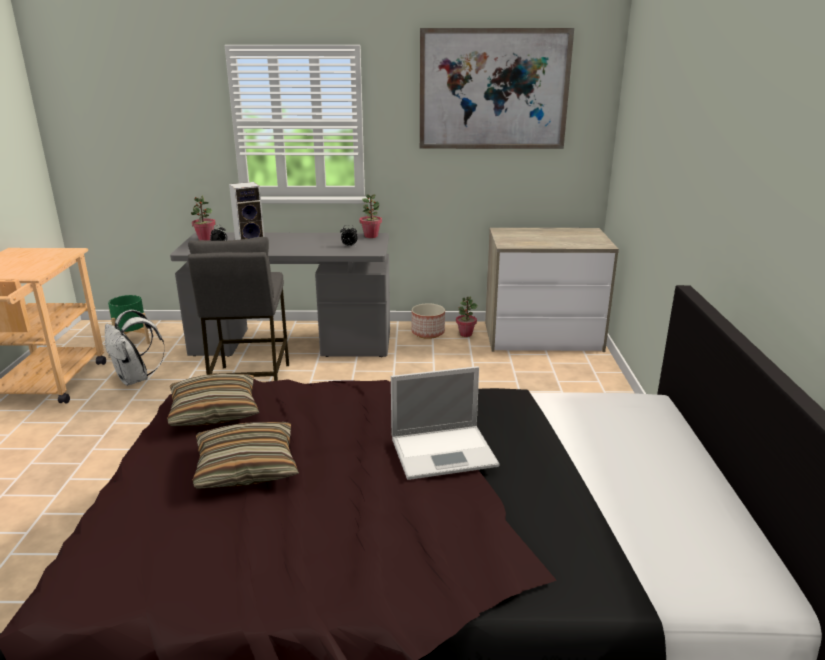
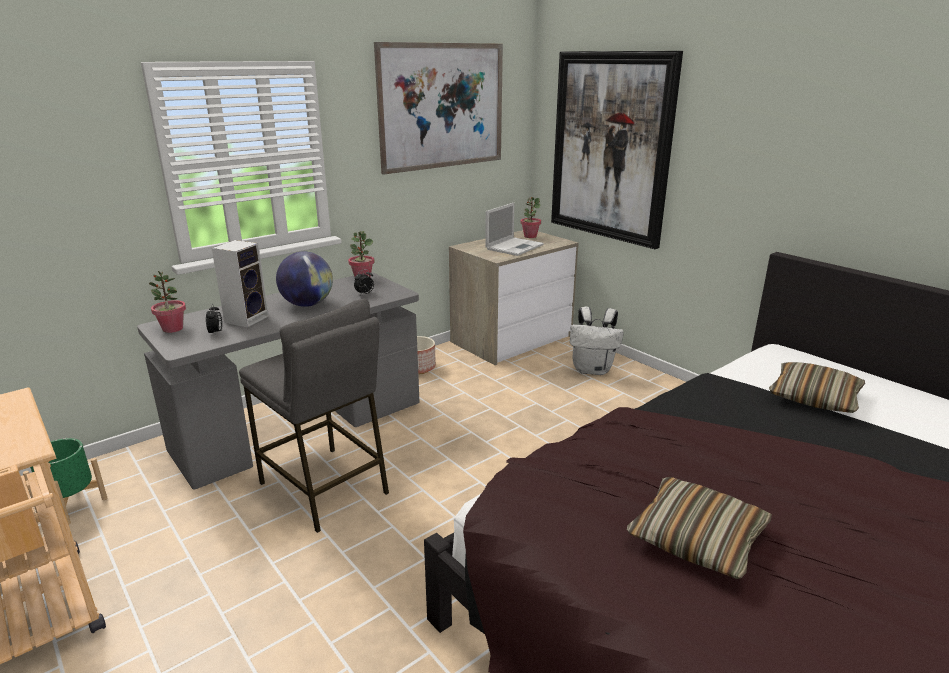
camera: 40 degrees left, 0 degrees up
(136, 379) = (162, 548): white backpack -> white backpack (593, 370)
(215, 411) = (555, 506): pillow -> pillow (814, 397)
(300, 244) = (307, 304): none -> globe
(445, 451) = (780, 442): laptop -> laptop (515, 247)
(465, 334) = (451, 357): potted plant -> potted plant (530, 236)
(647, 146) = (610, 147): none -> picture

